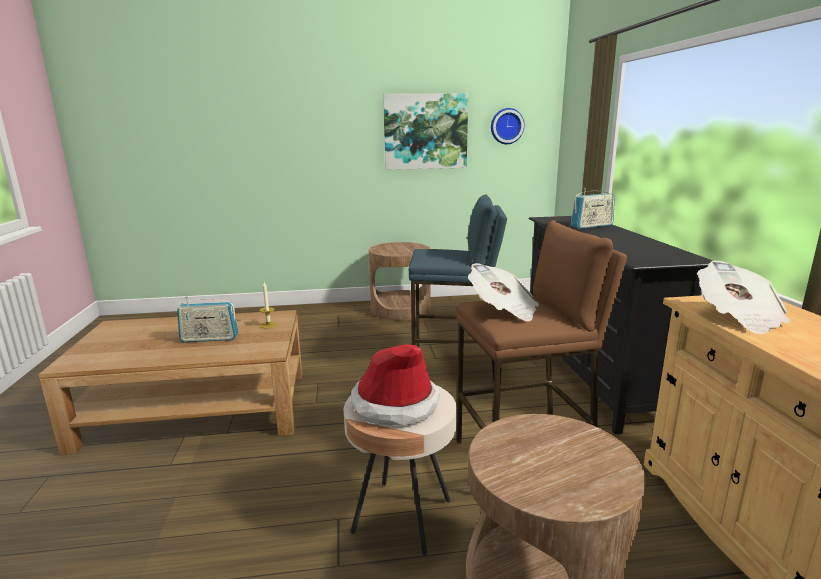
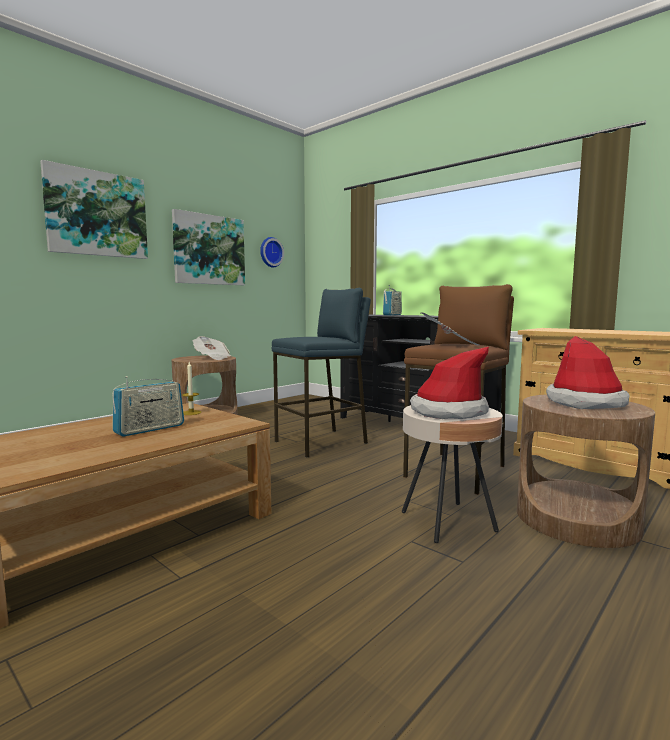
camera: 40 degrees left, 10 degrees down
(310, 110) = (97, 214): none -> picture
(564, 455) = (585, 403): none -> hat
(738, 318) = (568, 330): newspaper -> newspaper (212, 358)

